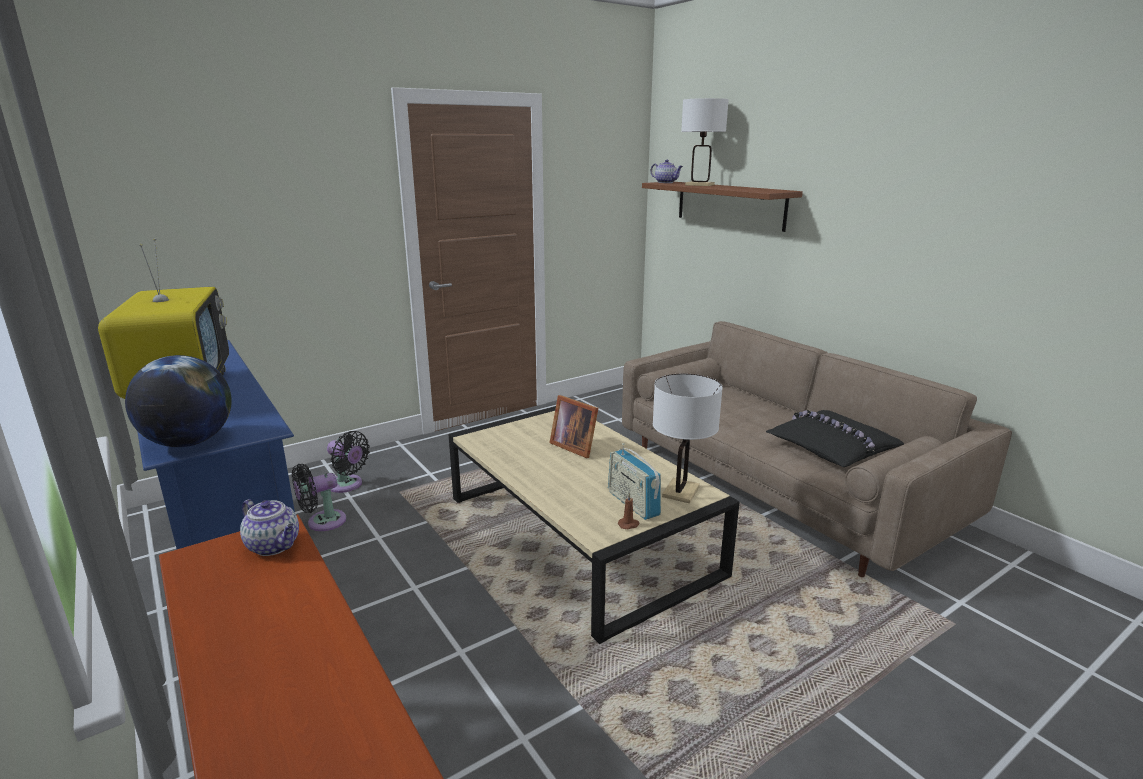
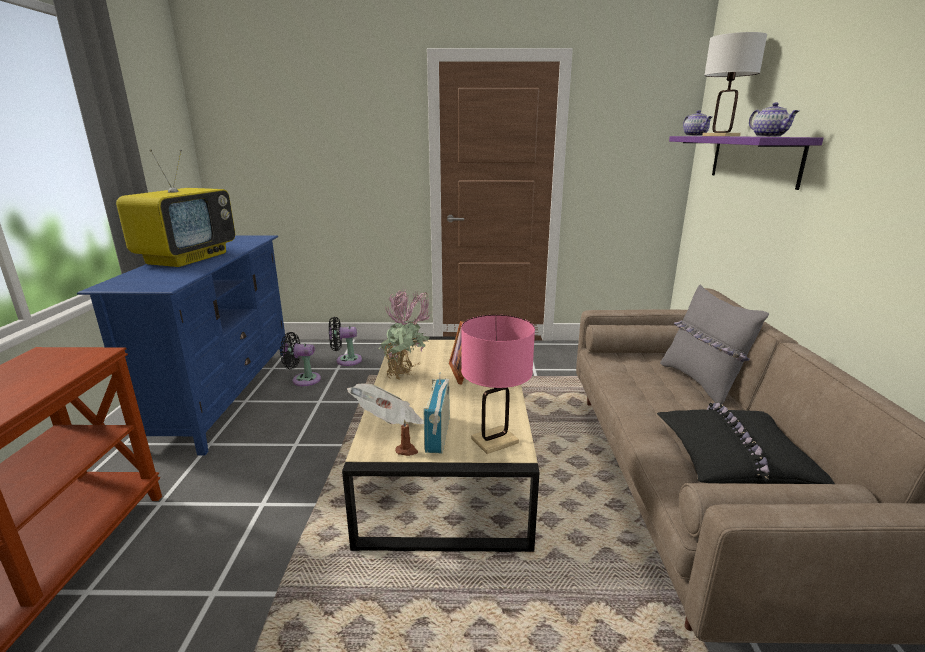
camera: 35 degrees right, 0 degrees up
(189, 442) = (122, 284): globe -> none
(275, 546) = (76, 361): teapot -> teapot (769, 136)
(347, 485) = (346, 360): black fan -> black fan turned 105 degrees clockwise
(529, 467) = (406, 377): none -> potted plant
(577, 509) = (388, 422): none -> newspaper
(681, 492) = (494, 441): white table lamp -> pink table lamp
(729, 205) = (754, 159): brown shelf -> purple shelf
(752, 402) = (701, 382): none -> grey pillow

